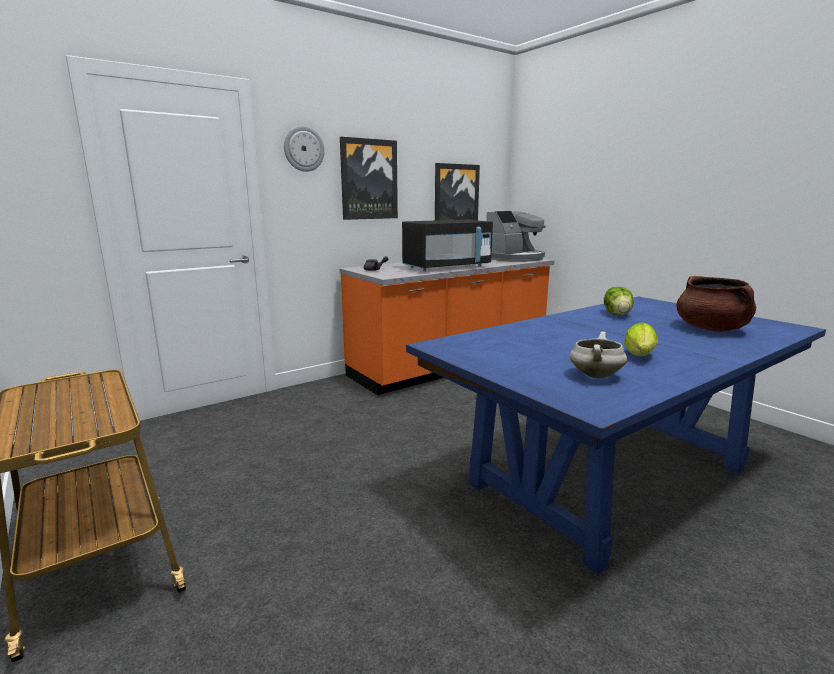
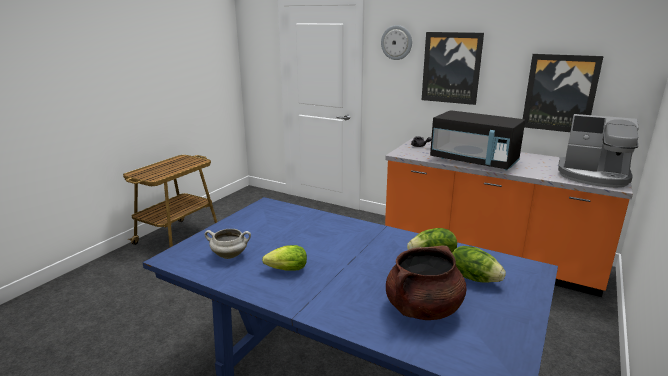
camera: 65 degrees right, 5 degrees up
(657, 312) = (474, 278): none -> lettuce

